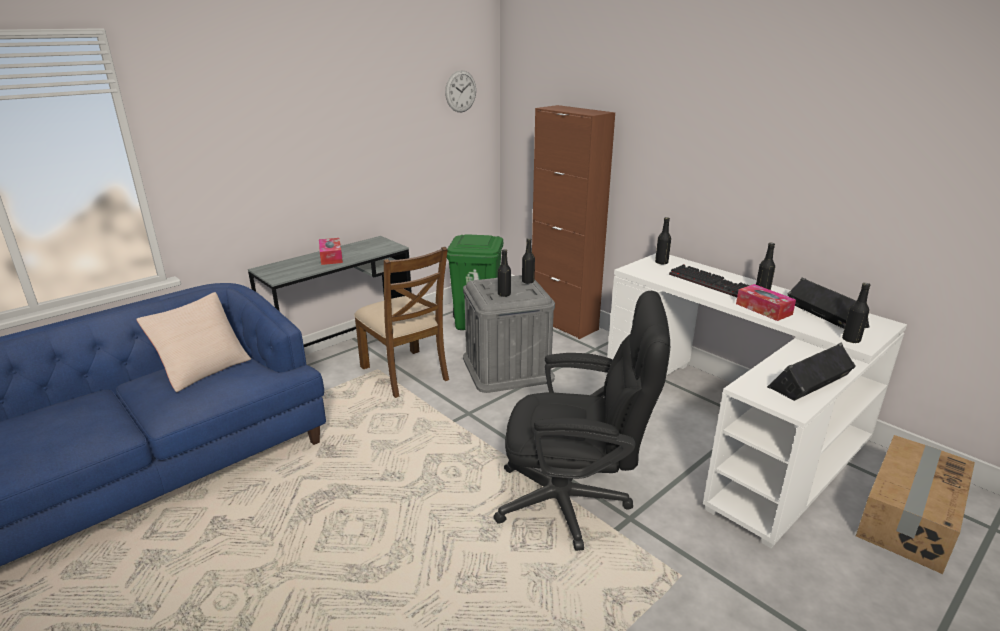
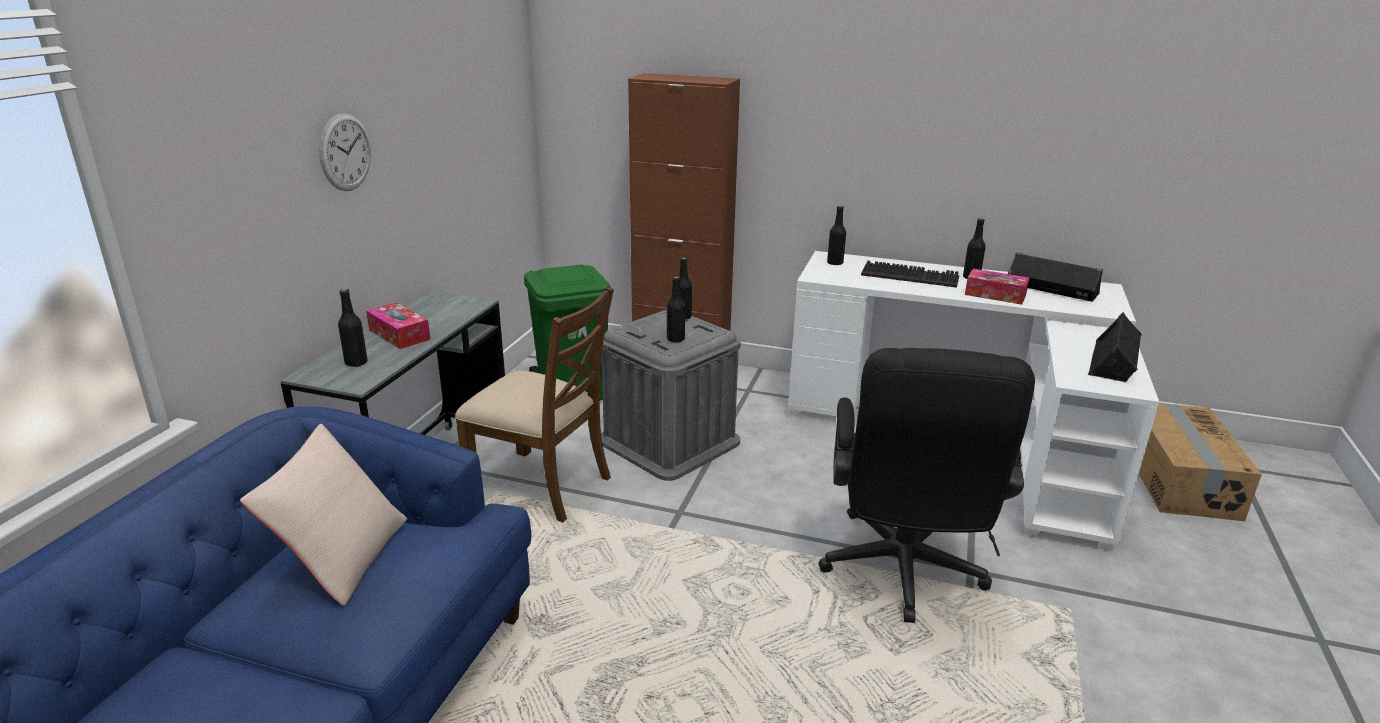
camera: 30 degrees left, 0 degrees up
(460, 91) = (497, 60): wall clock -> wall clock (345, 152)
(574, 502) = (902, 574): black office chair -> black office chair turned 120 degrees clockwise
(851, 340) = (1102, 309): black bottle -> black bottle (356, 363)

